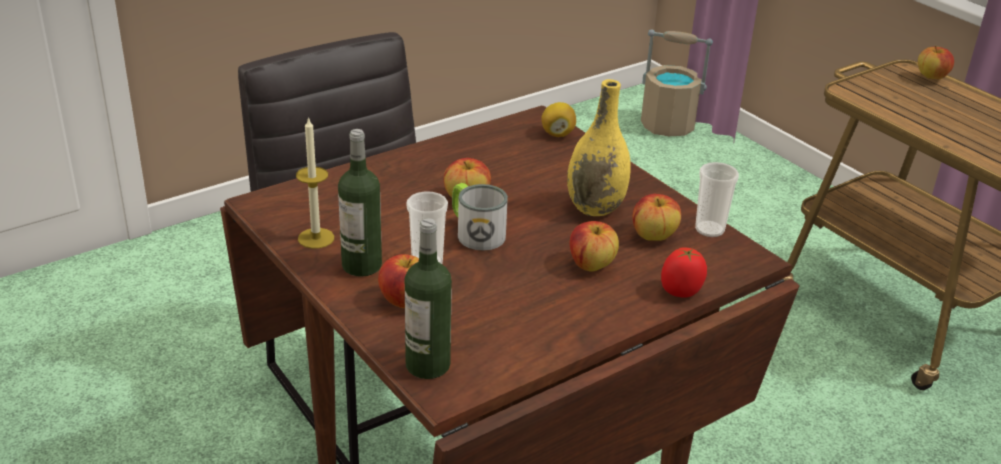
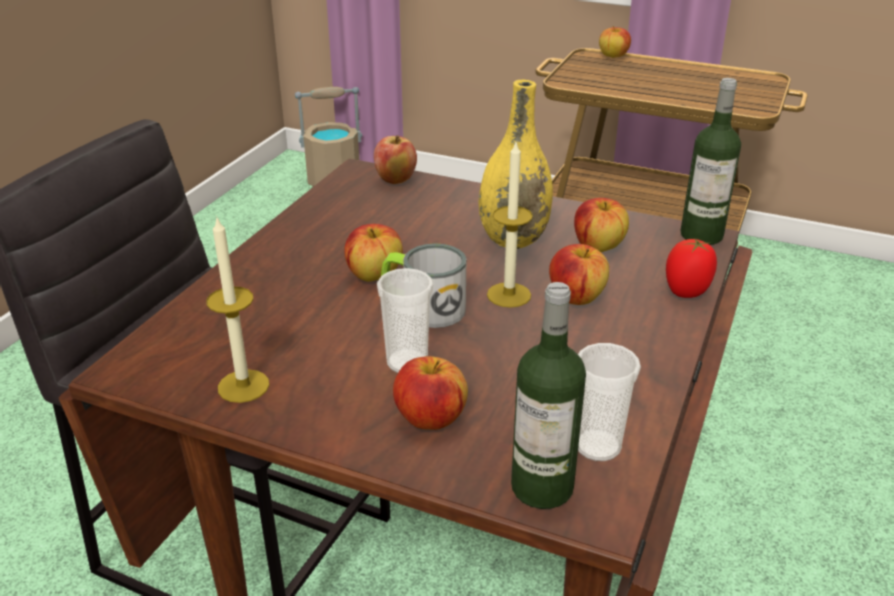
camera: 30 degrees left, 0 degrees up
(361, 265) = (335, 397): bottle -> bottle (701, 235)
(544, 245) = (509, 295): none -> candle
(557, 133) = (395, 180): lemon -> apple
(709, 229) = (637, 223): cup -> cup (597, 446)

